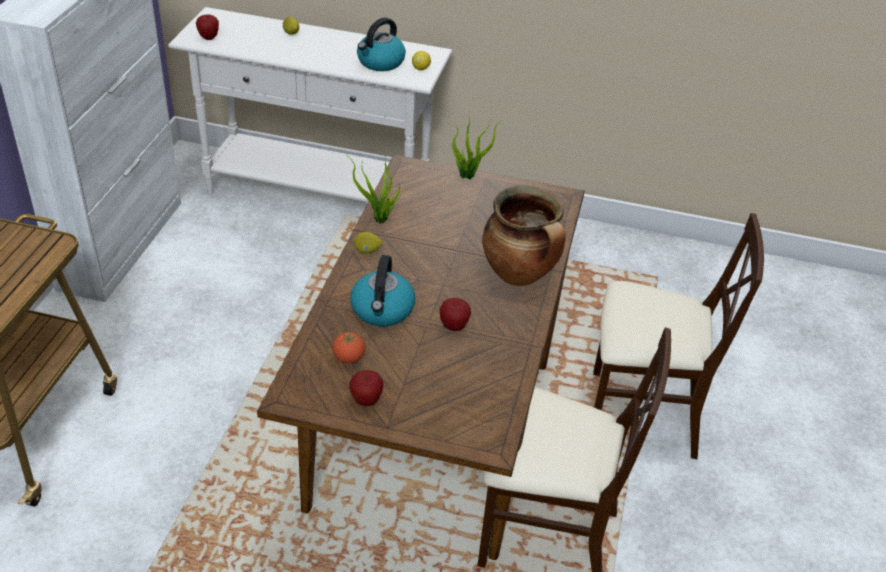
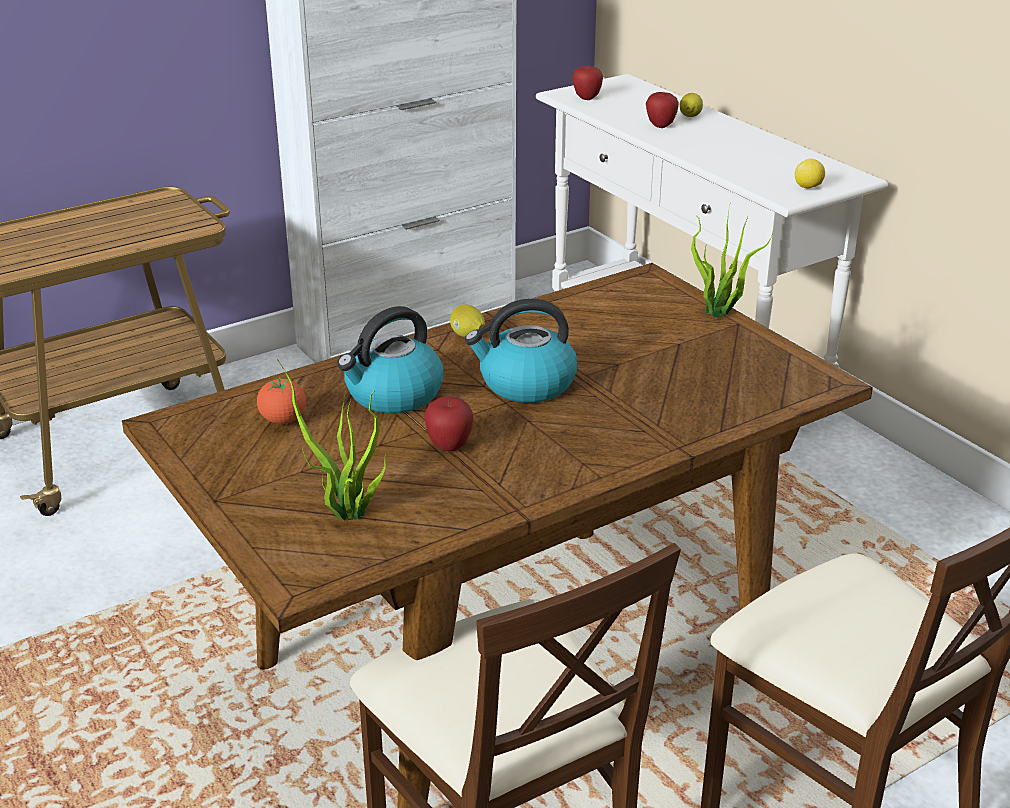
camera: 45 degrees right, 10 degrees down
(366, 401) = (235, 466): apple -> apple (660, 126)
(379, 220) = (530, 314): potted plant -> potted plant (346, 515)
(380, 62) = (761, 168): kettle -> kettle (525, 384)
(520, 275) = (623, 435): cooking pot -> none

